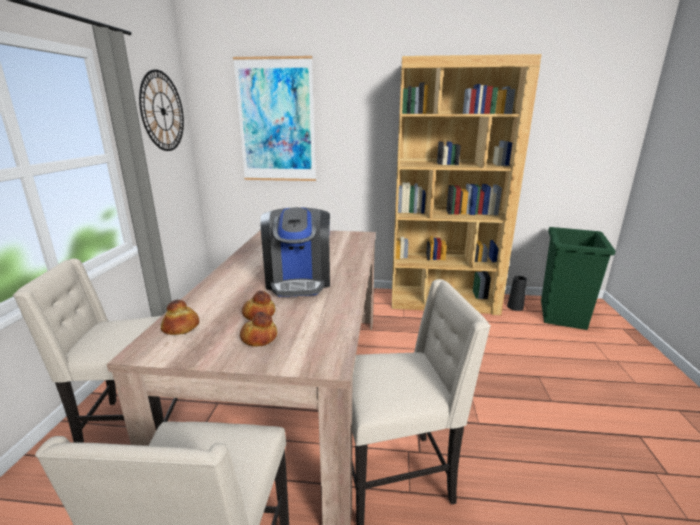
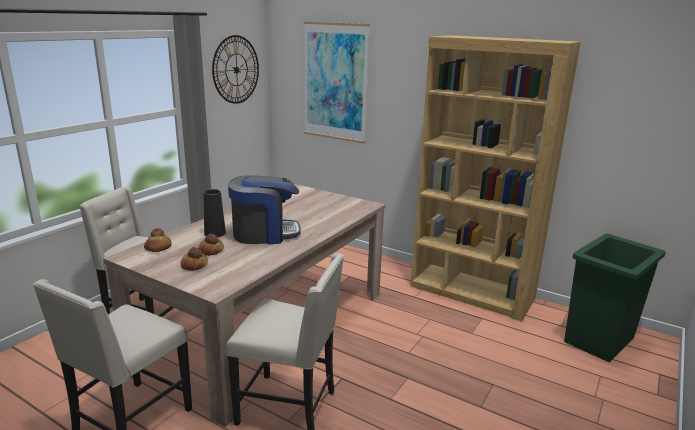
camera: 25 degrees right, 0 degrees up
(298, 280) = (264, 234): coffee machine -> coffee machine turned 120 degrees counterclockwise
(515, 307) = (549, 318): black vase -> black vase (215, 233)

